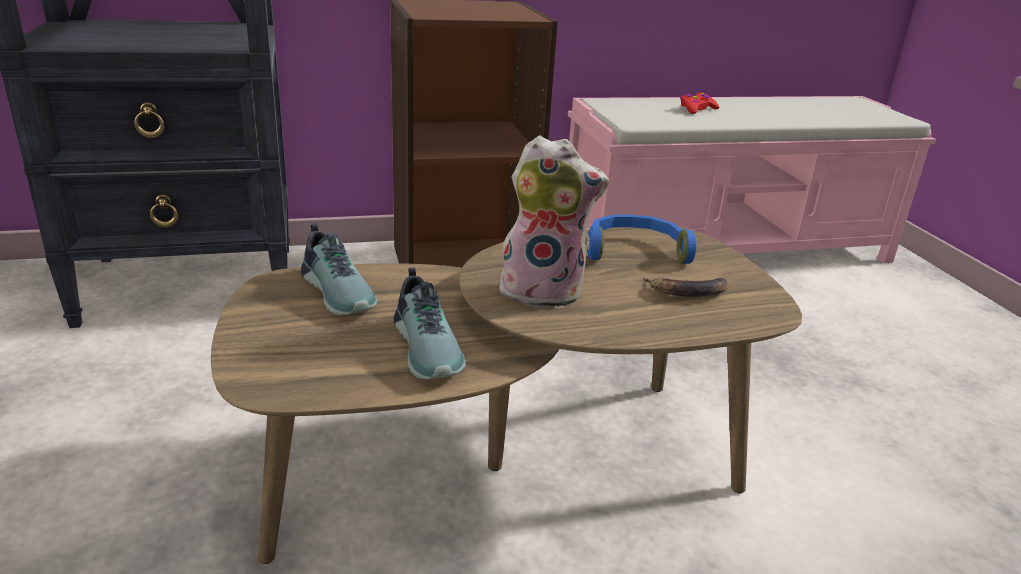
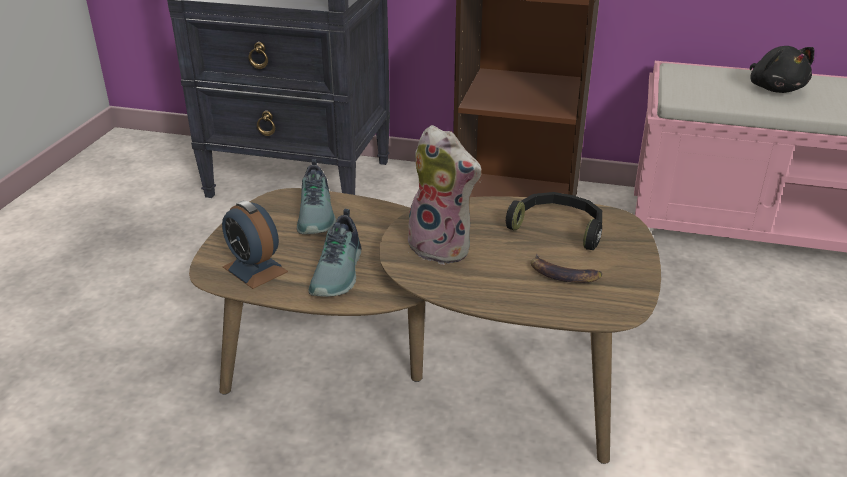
camera: 30 degrees right, 5 degrees up
(316, 369) = (255, 269): none -> alarm clock
(634, 251) = (558, 228): blue headphones -> black headphones
(697, 109) = (775, 89): red game controller -> black plush toy

